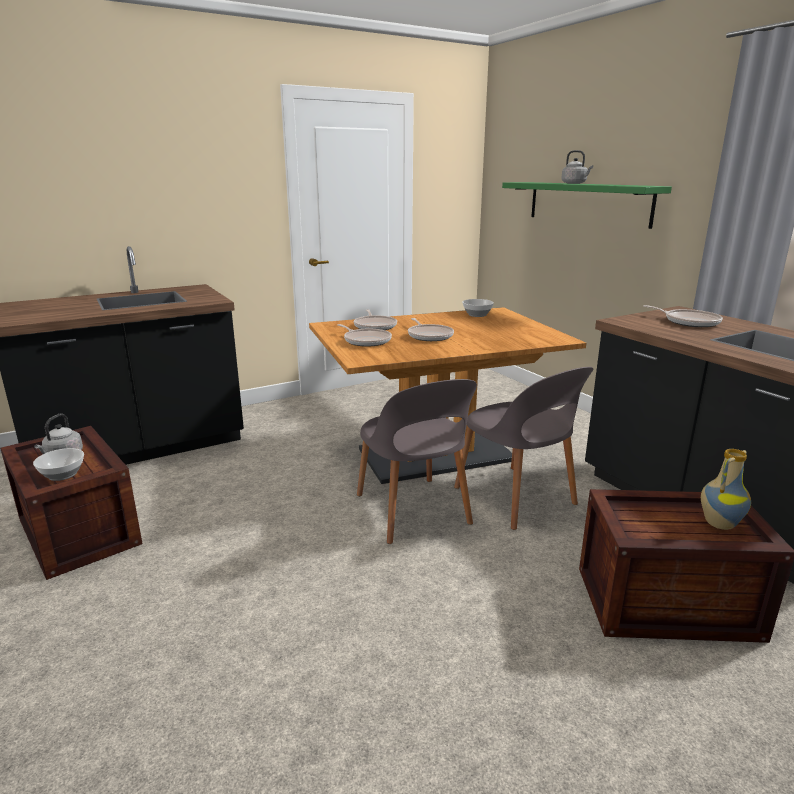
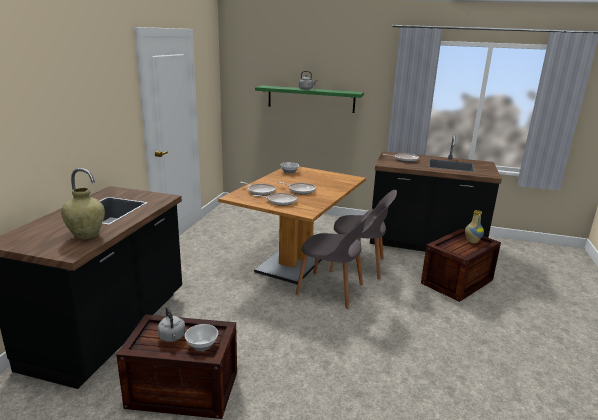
camera: 45 degrees left, 0 degrees up
(60, 313) = (86, 235): none -> beige vase

